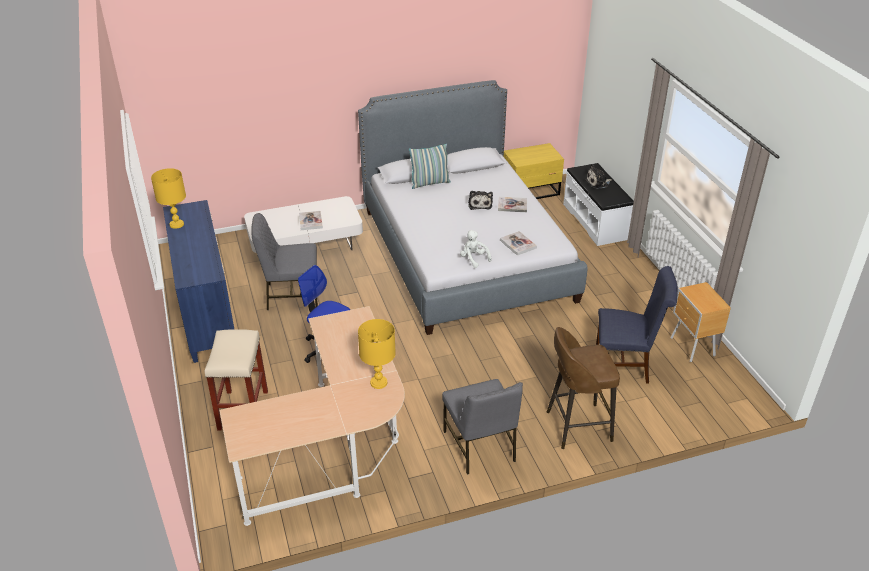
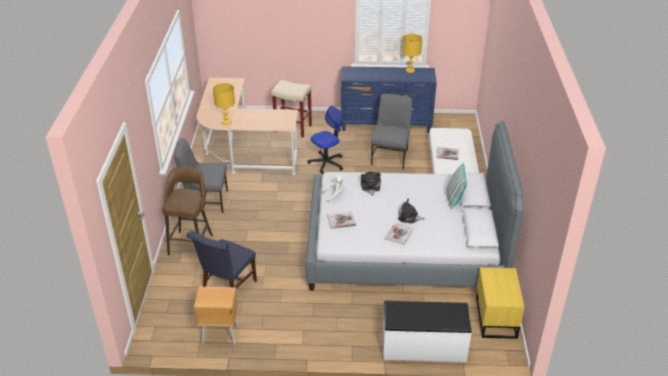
camera: 110 degrees right, 0 degrees up
(598, 183) = (429, 314): plush toy -> plush toy (370, 187)

